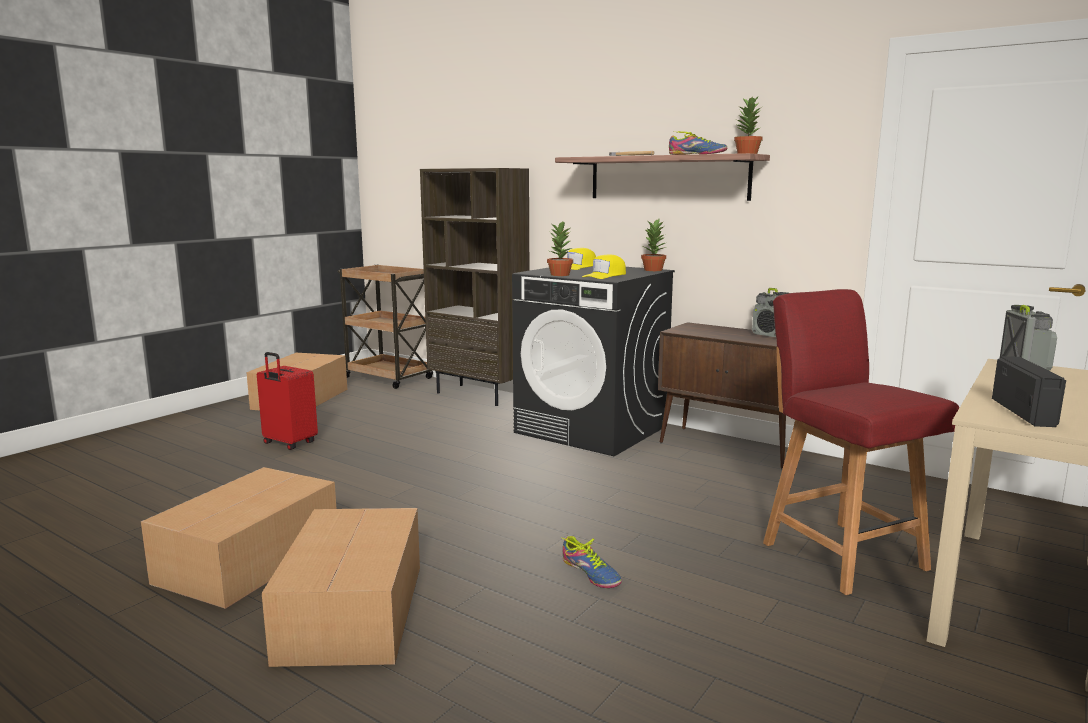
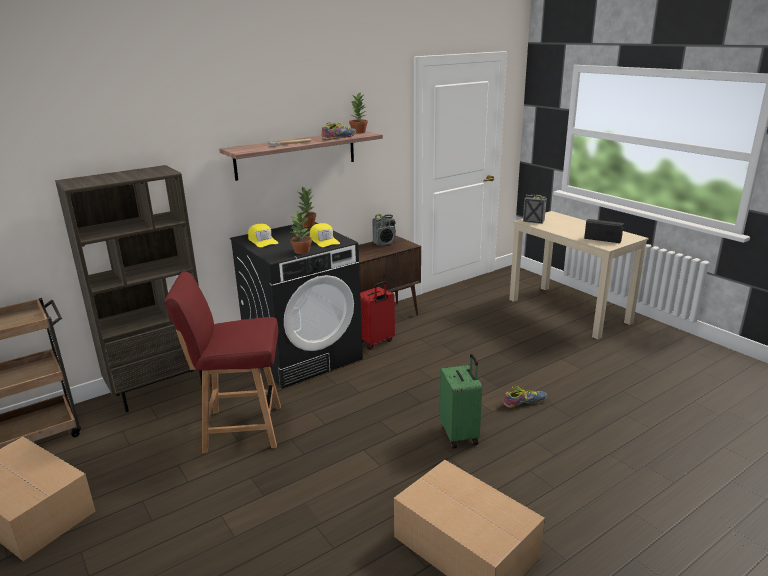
camera: 70 degrees left, 10 degrees up
(289, 443) = (196, 523): red suitcase -> red suitcase (376, 342)
(350, 613) = (555, 496): cardboard box -> none
(472, 534) = (460, 434): none -> green suitcase
(841, 554) = (522, 332): red chair -> red chair (241, 428)

